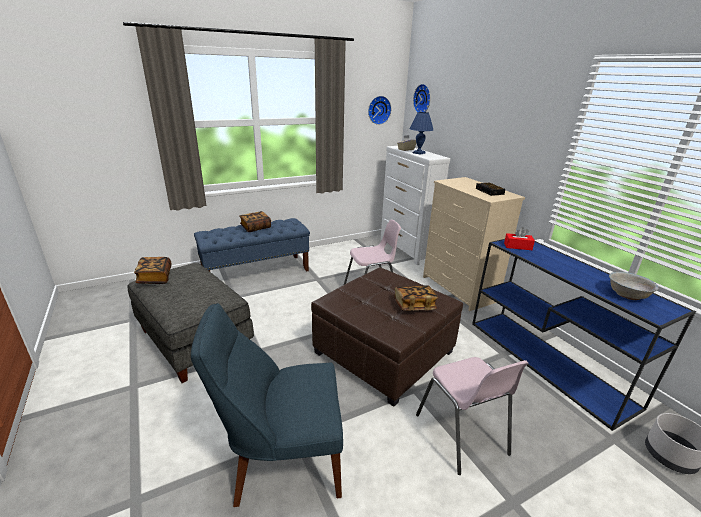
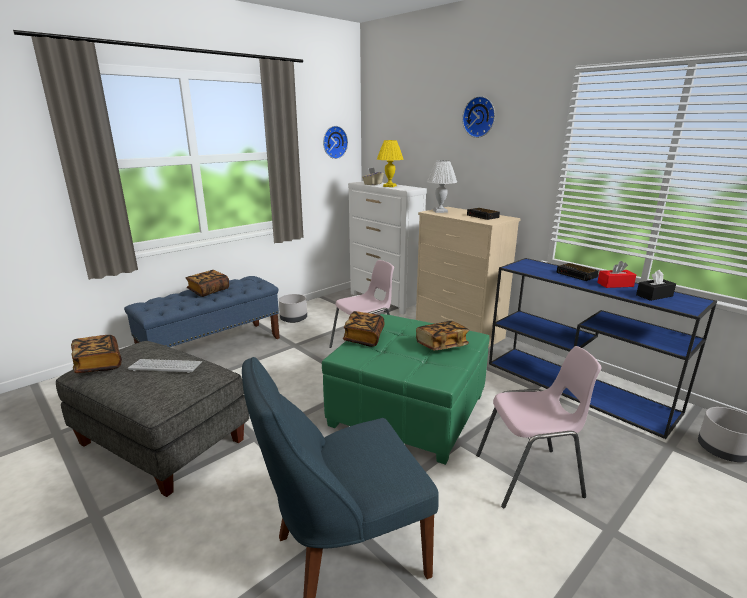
camera: 15 degrees left, 5 degrees down
(197, 287) = (166, 366): none -> keyboard
(326, 256) = (294, 319): none -> grey planter
(353, 287) = (364, 338): none -> book
(384, 352) = (409, 409): brown ottoman -> green ottoman
(419, 153) = (389, 186): blue table lamp -> yellow table lamp
(423, 99) = (384, 127): wall clock -> wall clock (480, 117)
(454, 181) = (440, 211): none -> white table lamp
(461, 435) = (530, 476): pink chair -> pink chair turned 60 degrees counterclockwise
(517, 246) = (529, 268): red tissue box -> red tissue box (615, 284)
(561, 260) = (577, 275): none -> alarm clock
(627, 295) = (654, 295): white bowl -> black tissue box

